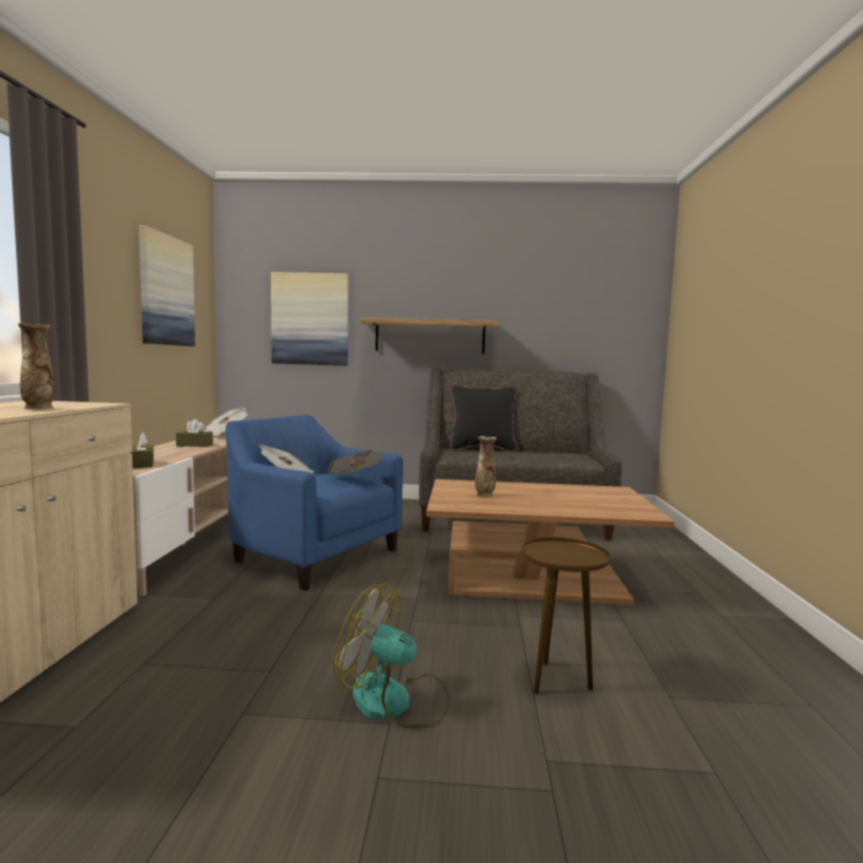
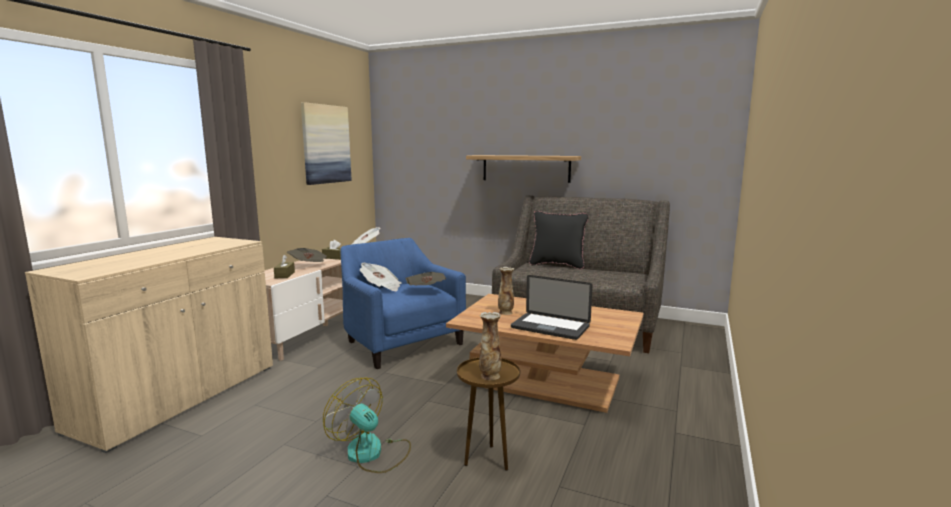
camera: 20 degrees right, 5 degrees up
(39, 408) = (201, 249): vase -> vase (490, 376)
(168, 454) = (309, 266): none -> newspaper
(310, 319) = (436, 155): picture -> none
(557, 506) = (550, 327): none -> laptop

